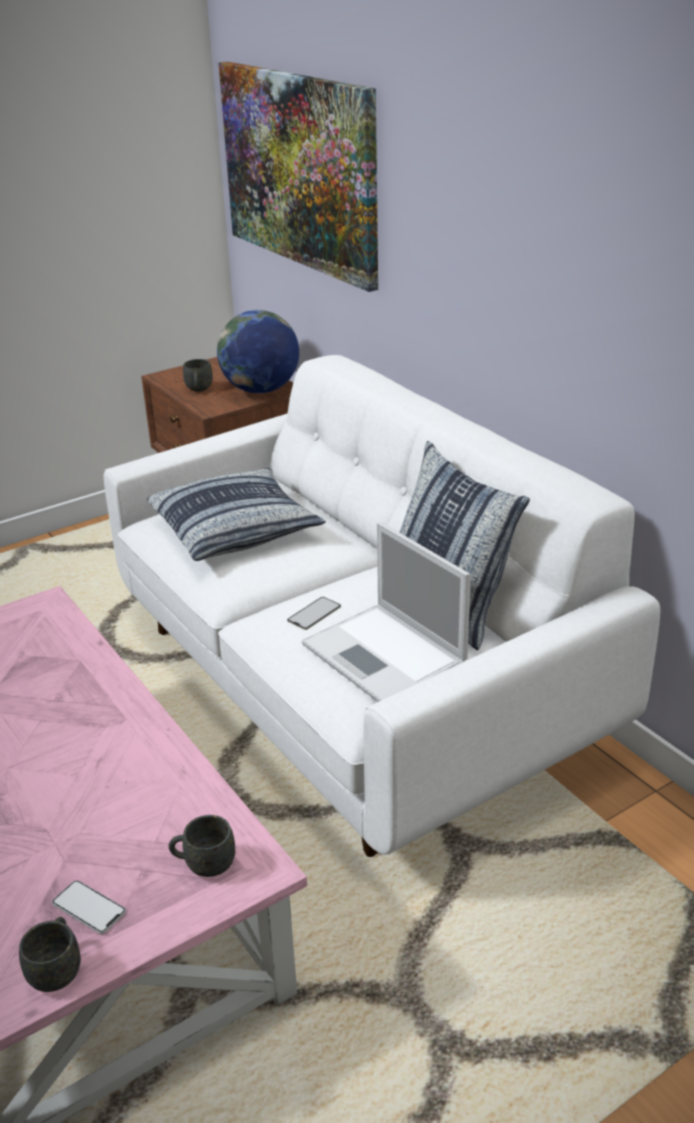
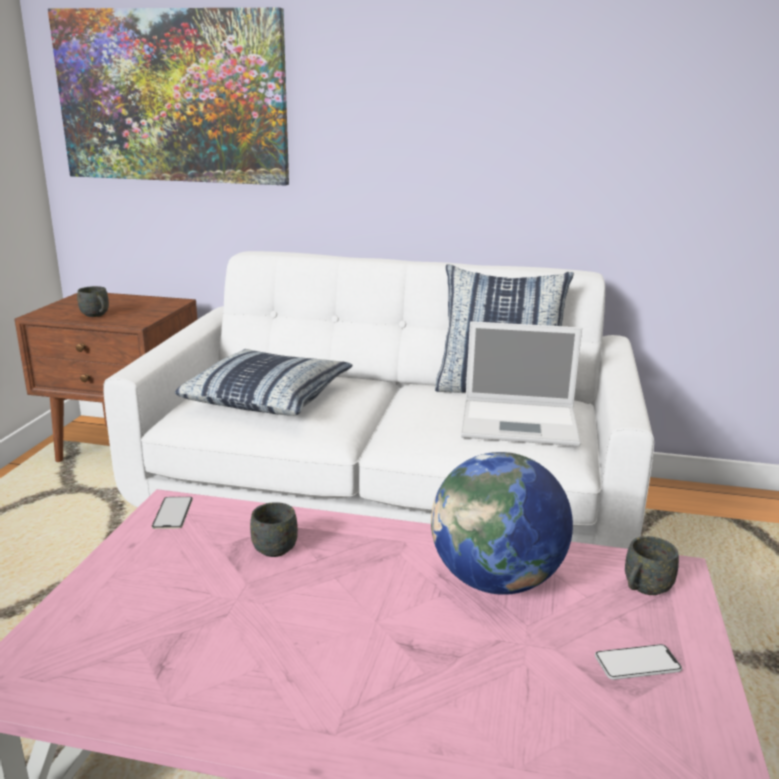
camera: 45 degrees left, 10 degrees down
(57, 969) = (703, 715): grey mug -> grey mug (271, 546)
(261, 390) = (156, 305): globe -> globe (496, 580)
(314, 613) = (430, 420): phone -> phone (172, 513)

